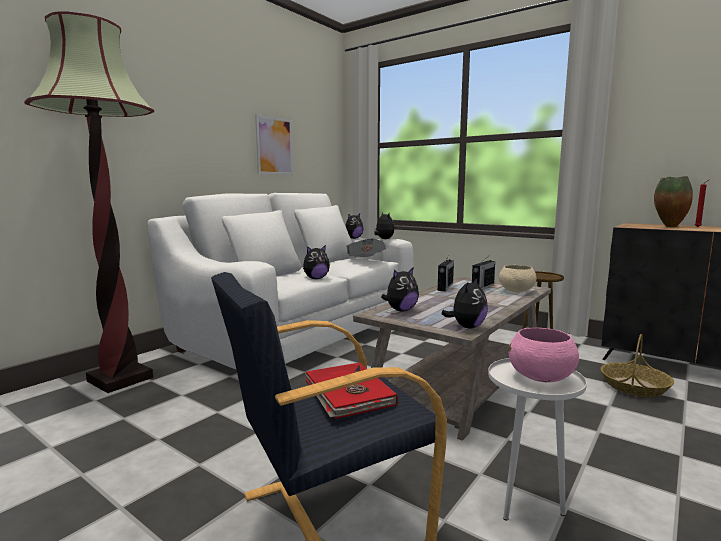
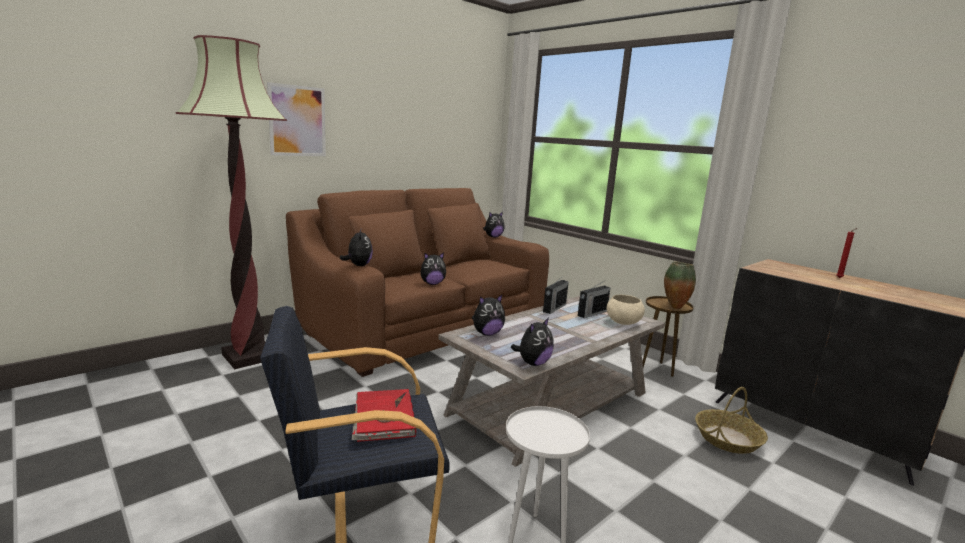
camera: 10 degrees right, 5 degrees up
(274, 146) = (421, 138): picture -> picture (297, 121)
(299, 333) = (424, 328): white sofa -> brown sofa
(365, 260) = (494, 264): newspaper -> none
(383, 239) = (519, 243): plush toy -> plush toy (358, 265)
(541, 378) = (553, 432): pink bowl -> none
(668, 227) = (805, 273): vase -> vase (674, 307)

